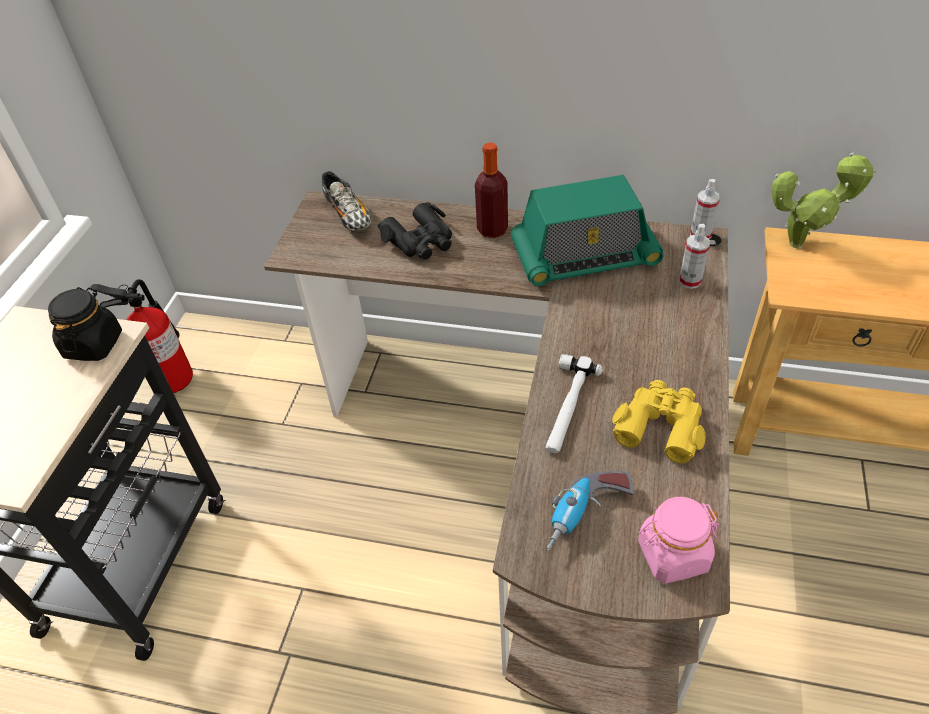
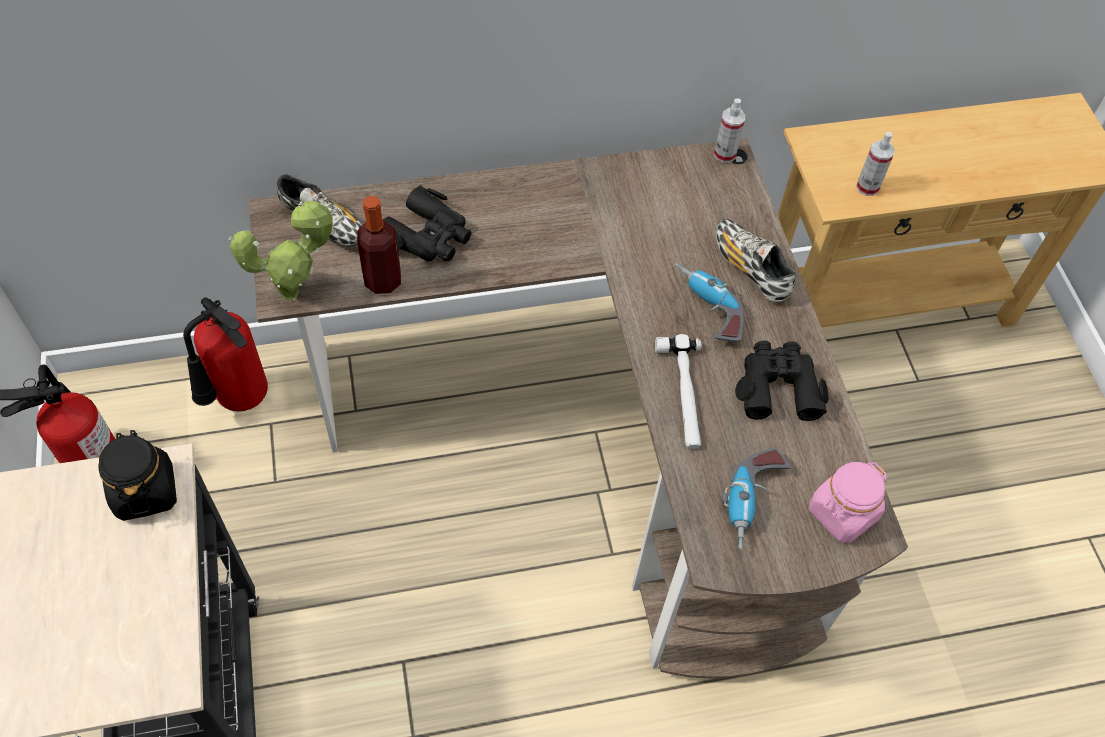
camera: 30 degrees left, 10 degrees up
(288, 362) = (239, 401): none -> fire extinguisher
(492, 229) = (502, 200): bottle -> bottle (383, 281)
(584, 257) = (618, 210): radio -> none
(623, 346) = (706, 308): none -> power drill
(660, 425) = (777, 386): yellow binoculars -> black binoculars
(681, 325) = (750, 268): none -> shoe
(690, 281) = (737, 213): spray bottle -> spray bottle (867, 187)
(801, 244) = (826, 141): potted plant -> potted plant (296, 292)

